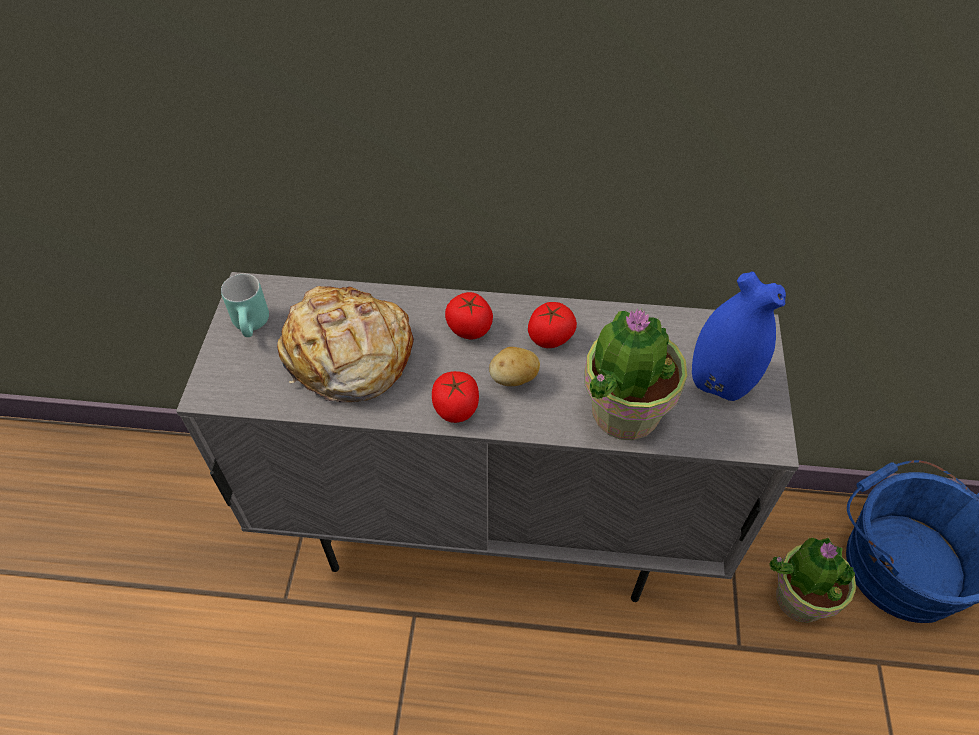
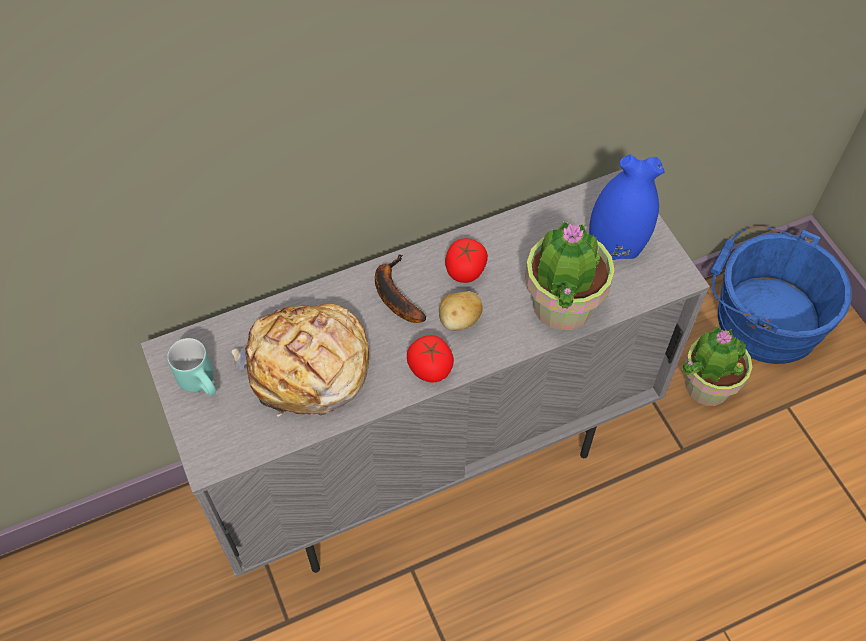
camera: 30 degrees left, 5 degrees up
(469, 328) = (394, 294): tomato -> banana

